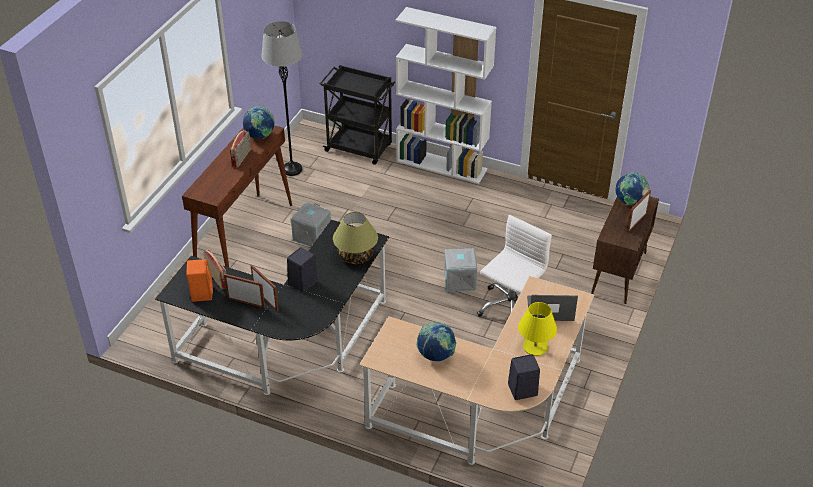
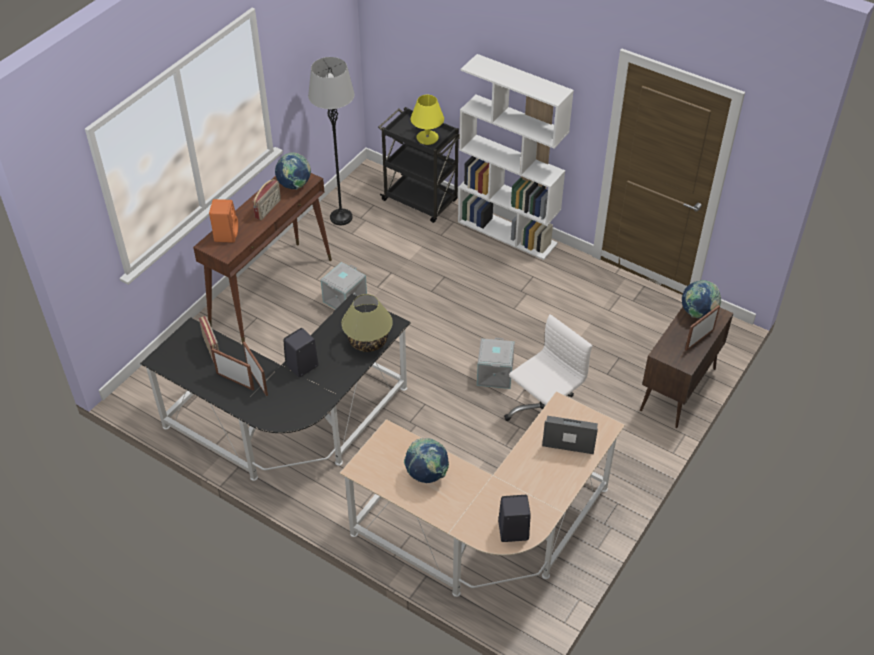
camera: 10 degrees right, 5 degrees up
(201, 293) = (190, 363): orange speaker -> orange speaker (226, 234)
(535, 347) = (541, 480): yellow table lamp -> yellow table lamp (427, 138)

